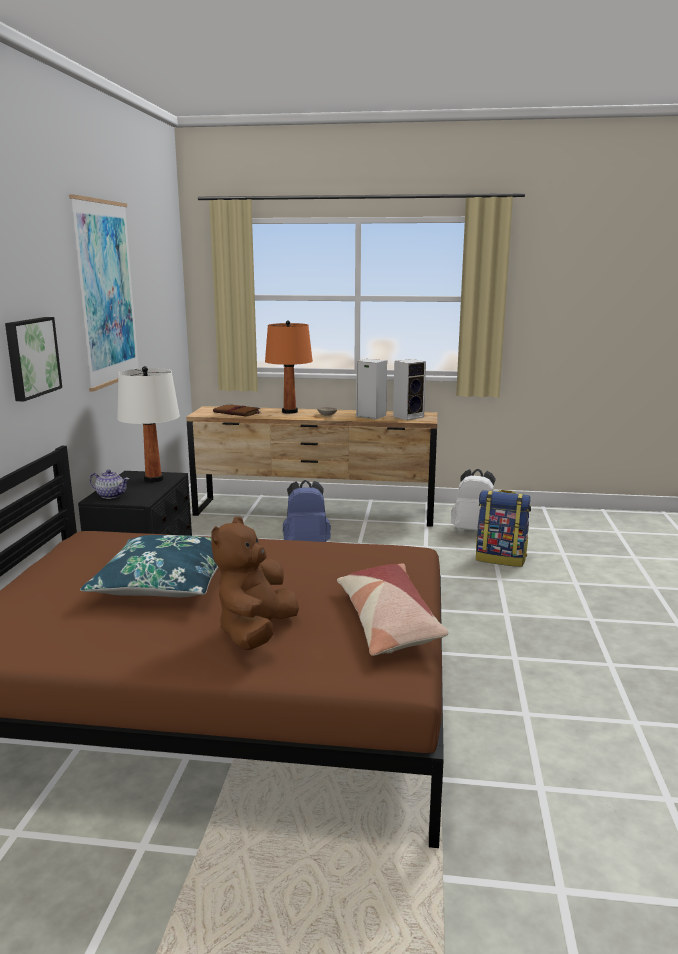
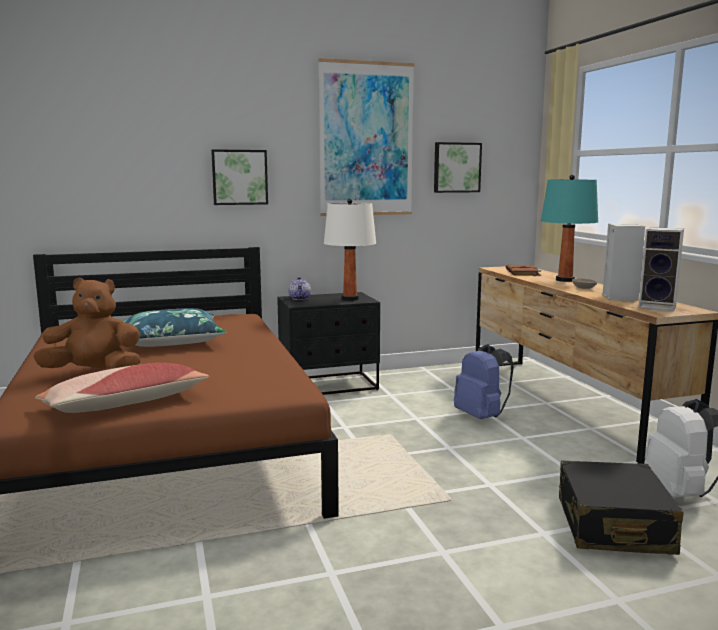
camera: 65 degrees right, 5 degrees down
(153, 316) = (456, 167): none -> picture
(290, 411) = (565, 280): orange table lamp -> turquoise table lamp
(501, 558) = (613, 525): backpack -> black suitcase

